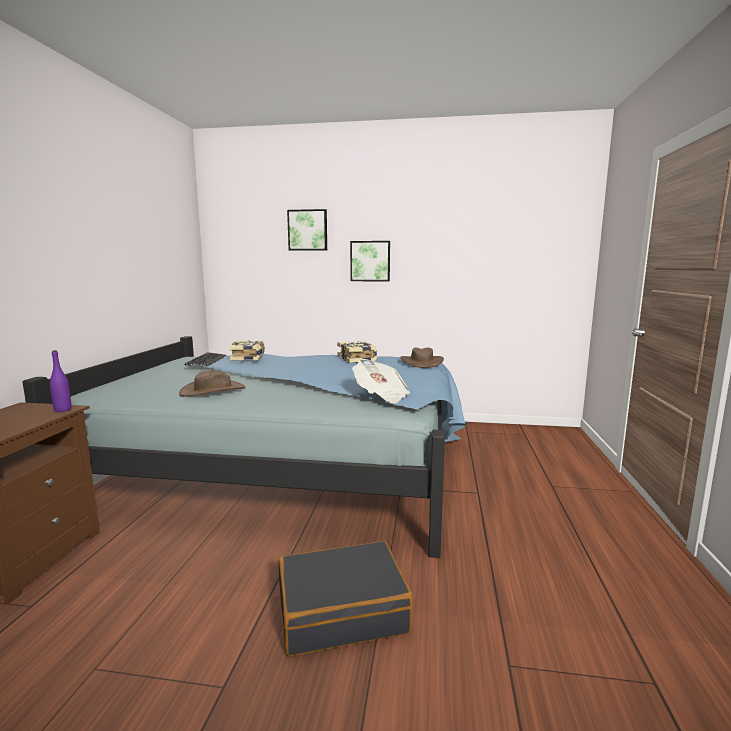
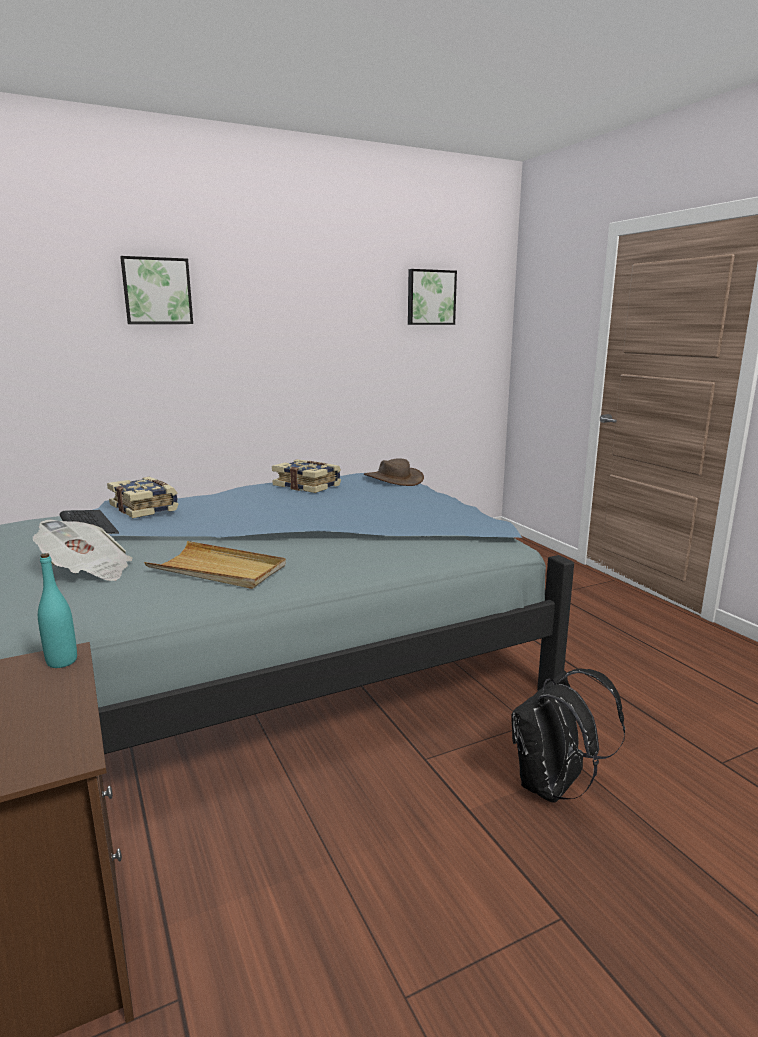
camera: 35 degrees left, 5 degrees up
(62, 410) = (62, 661): purple bottle -> turquoise bottle
(213, 390) = (218, 570): brown hat -> beige tray
(341, 610) = (553, 787): black suitcase -> black backpack
(370, 261) = (259, 340): picture -> picture (430, 297)
(381, 396) = (454, 529): newspaper -> newspaper (88, 571)

